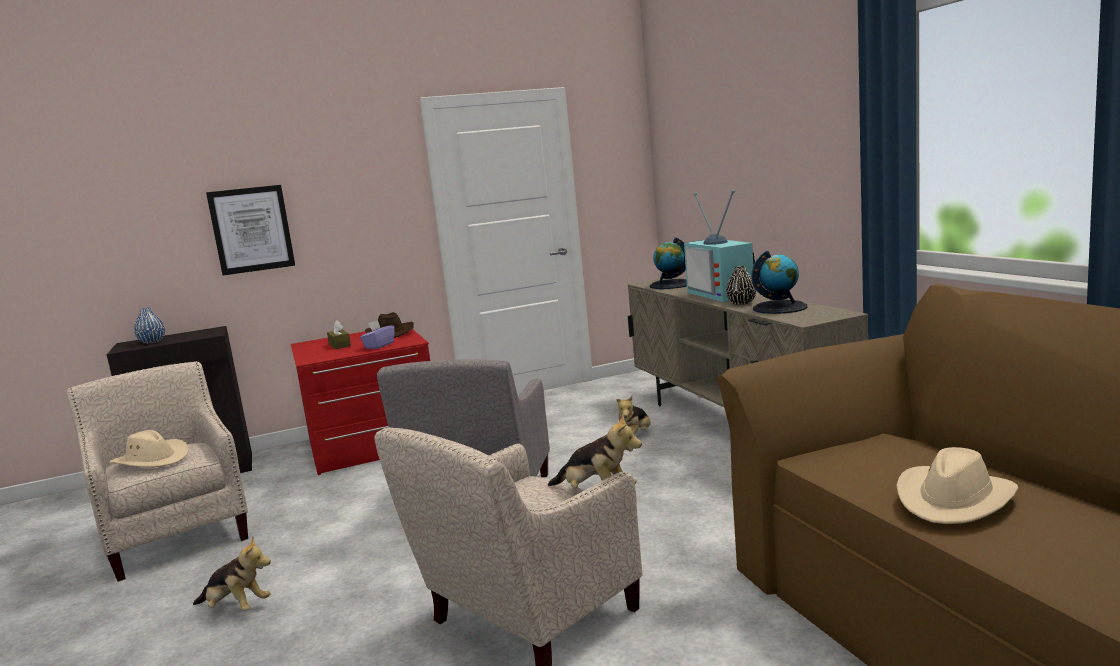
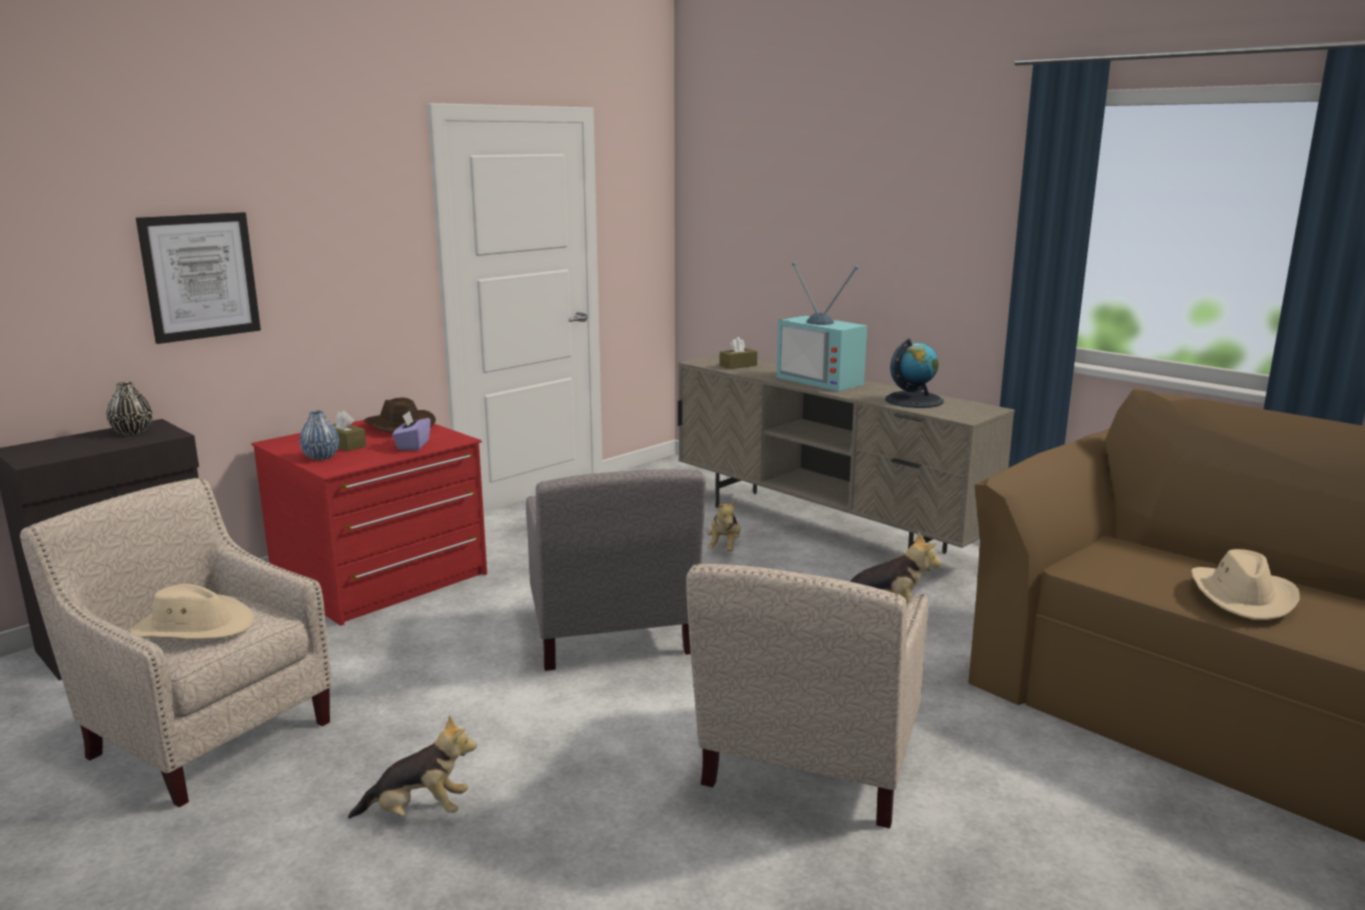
camera: 25 degrees left, 5 degrees up
(152, 342) = (69, 447): blue vase -> blue vase (321, 457)
(670, 285) = (738, 365): globe -> brown tissue box
(741, 303) = (862, 393): black vase -> black vase (132, 432)

